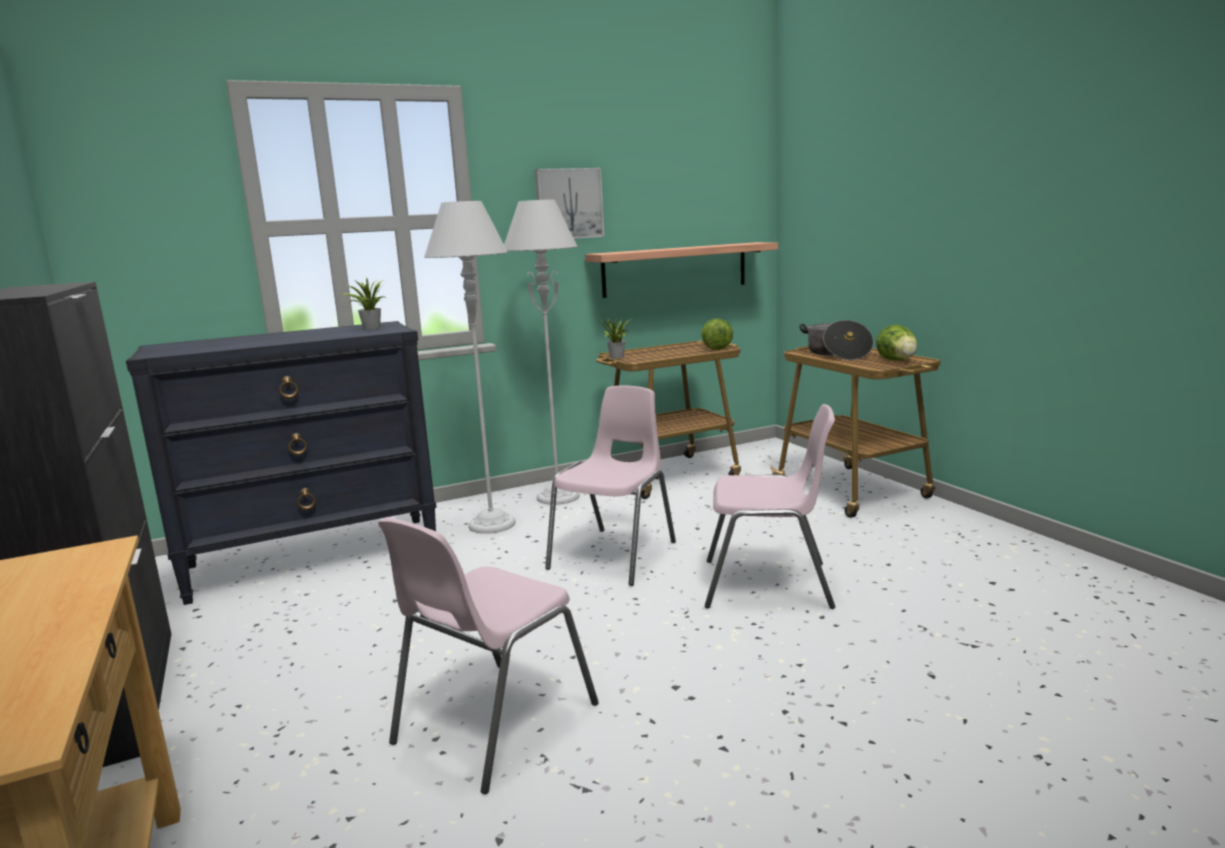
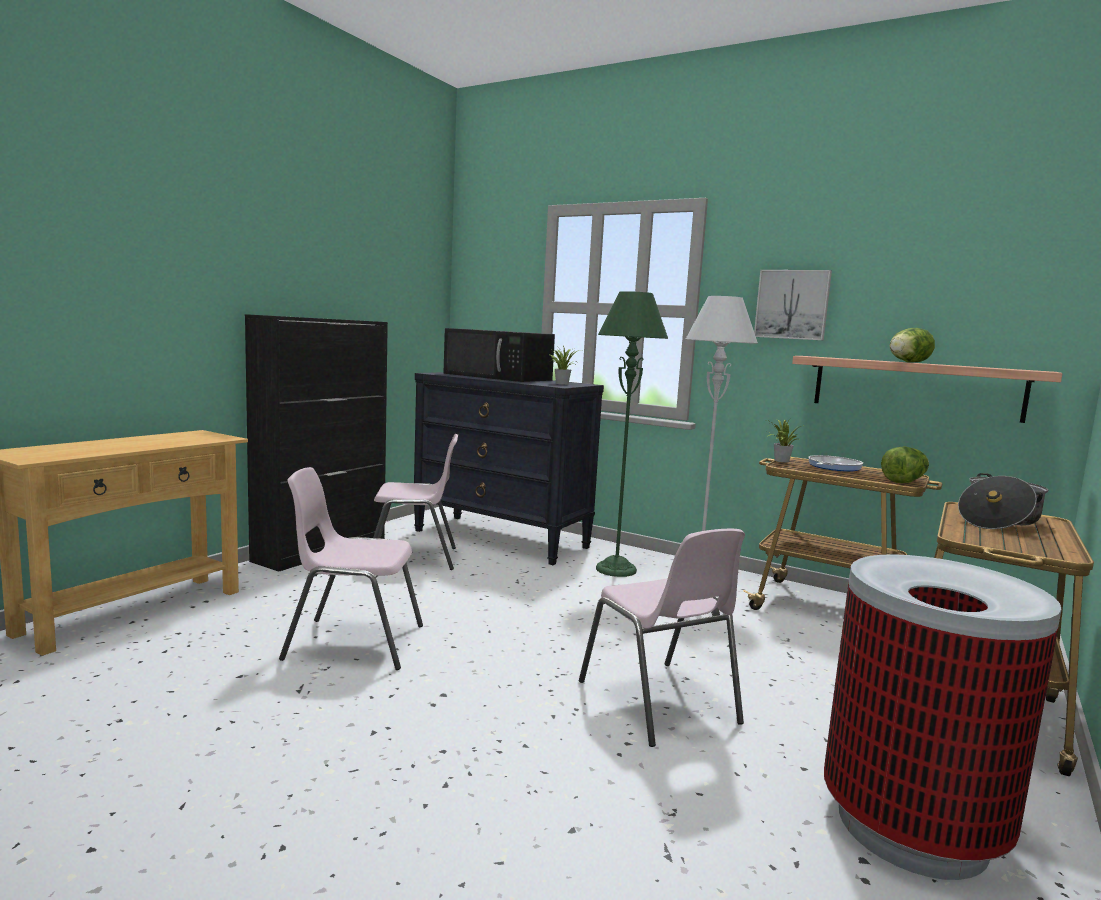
camera: 55 degrees right, 5 degrees down
(253, 339) = (499, 377): none -> black microwave
(491, 524) = (616, 569): grey floor lamp -> green floor lamp
(615, 555) = (626, 623): pink chair -> pink chair (413, 558)
(655, 351) = (832, 467): none -> frying pan
(898, 361) = (1028, 546): lettuce -> lettuce (907, 362)
(964, 556) = (912, 827): none -> trash can

